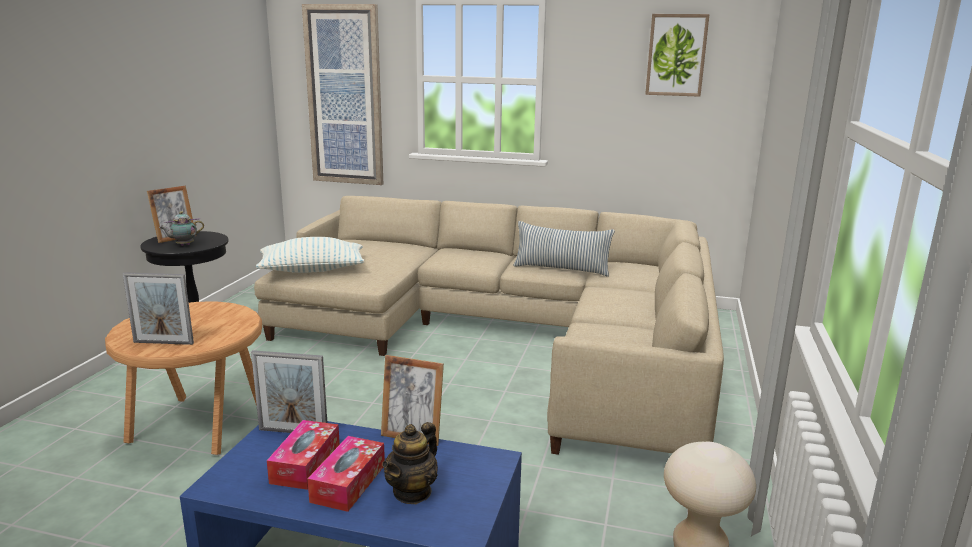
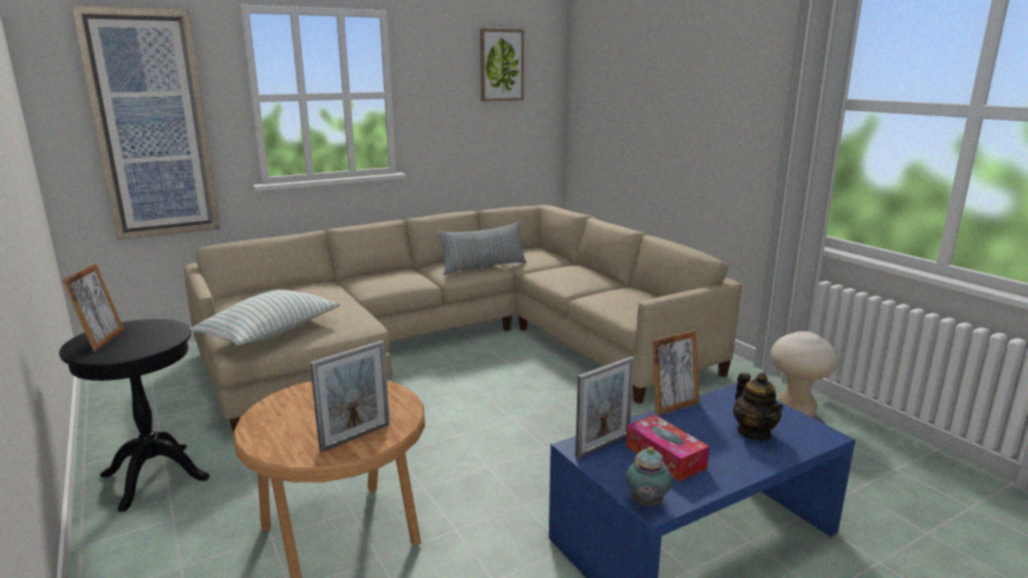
camera: 45 degrees left, 0 degrees up
(183, 245) = (141, 342): teapot -> teapot (646, 503)
(348, 483) = (715, 450): tissue box -> none

